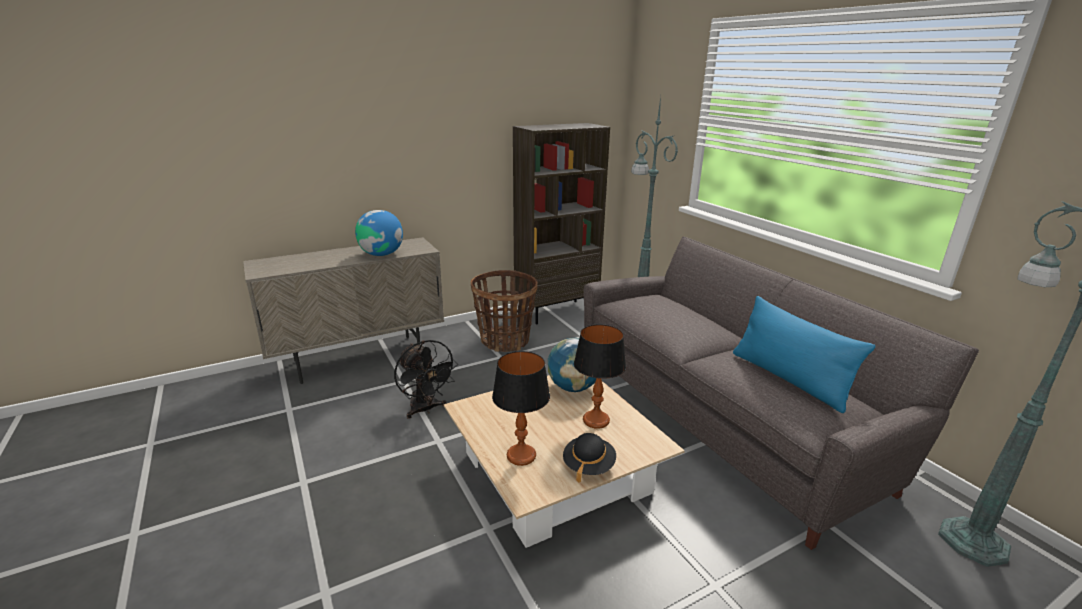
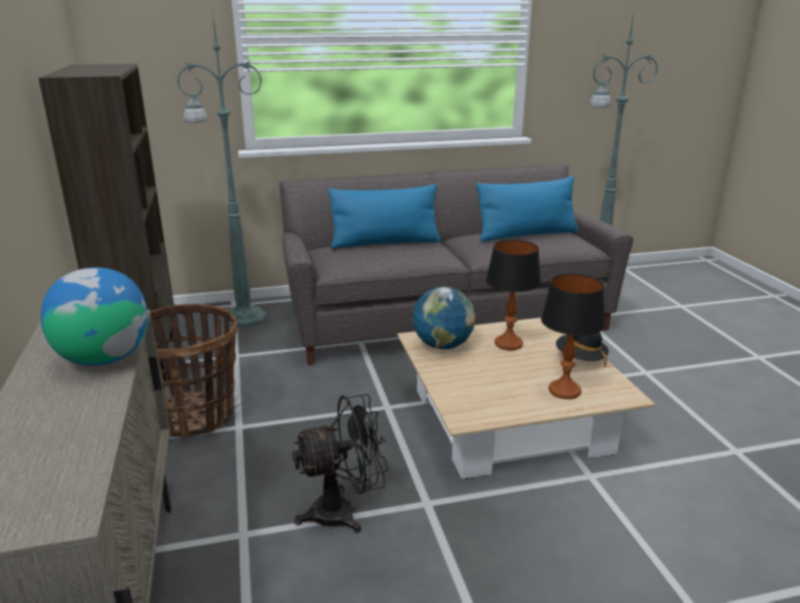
camera: 75 degrees left, 0 degrees up
(680, 312) = (385, 243): none -> blue pillow

